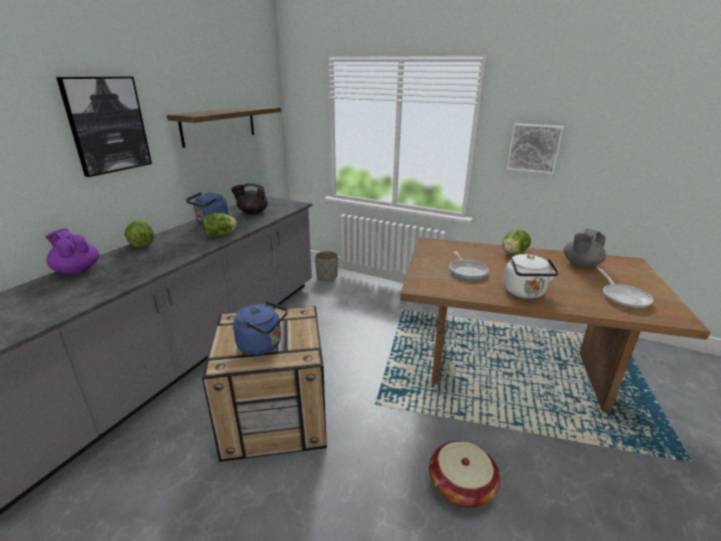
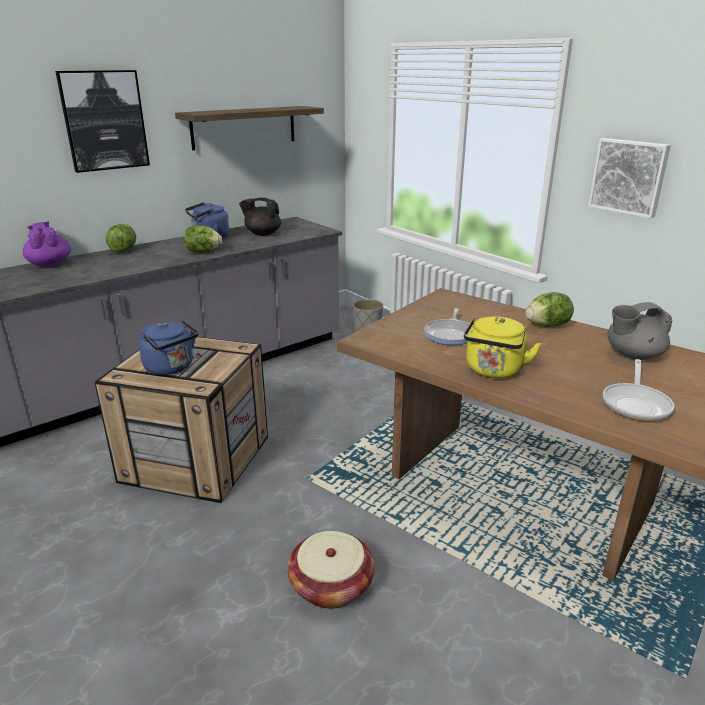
camera: 25 degrees right, 0 degrees up
(525, 293) = (494, 371): white kettle -> yellow kettle

